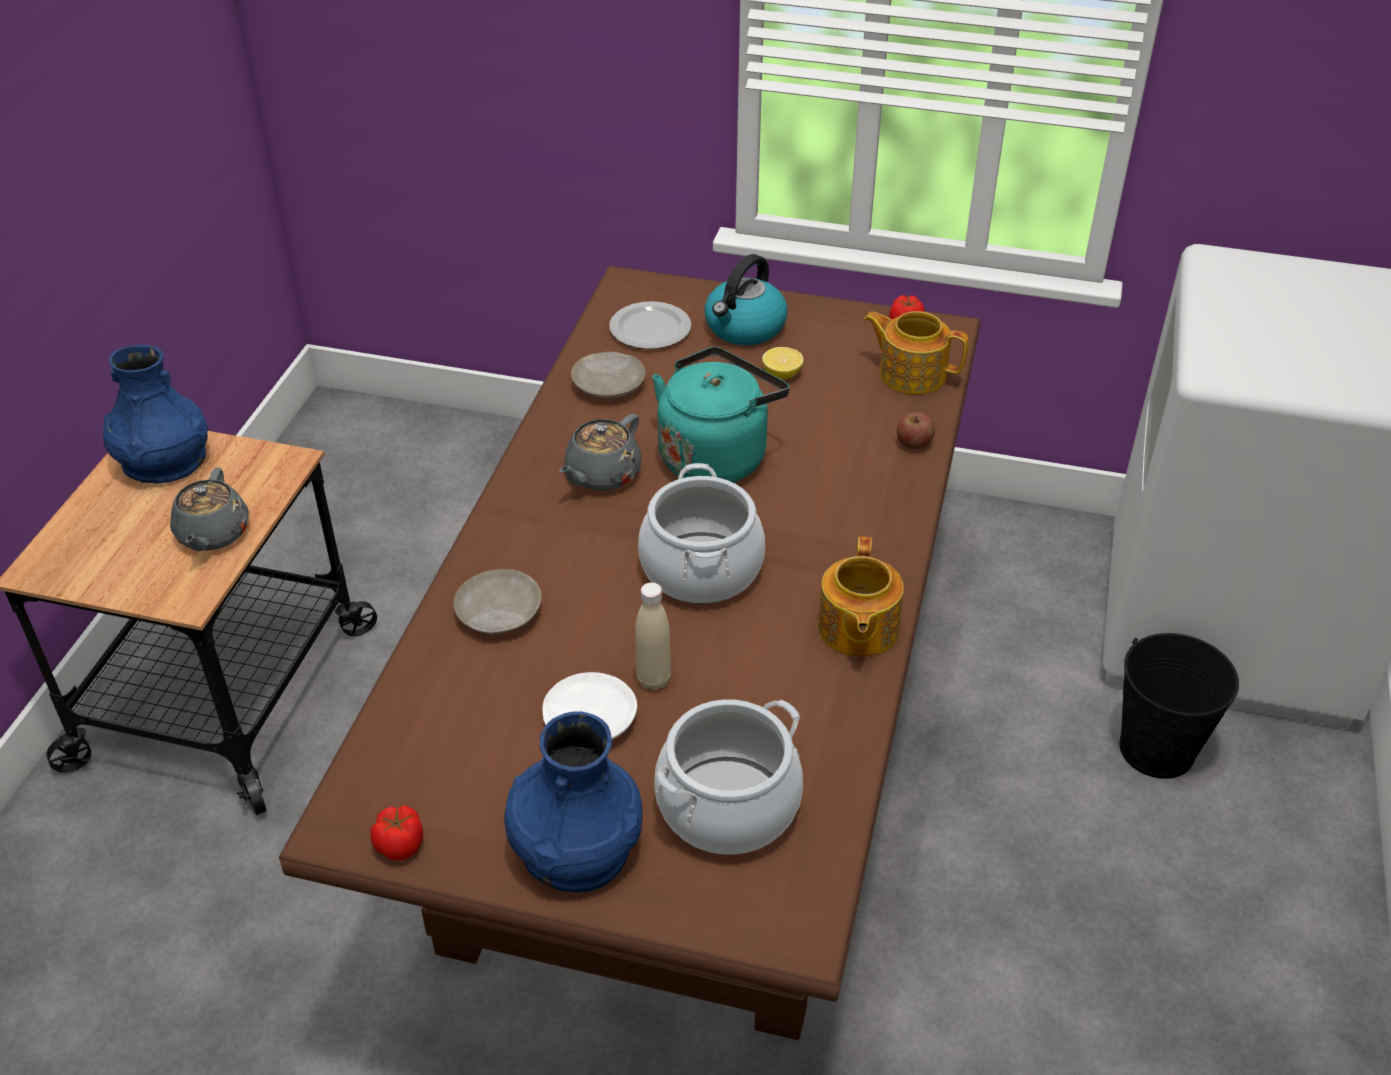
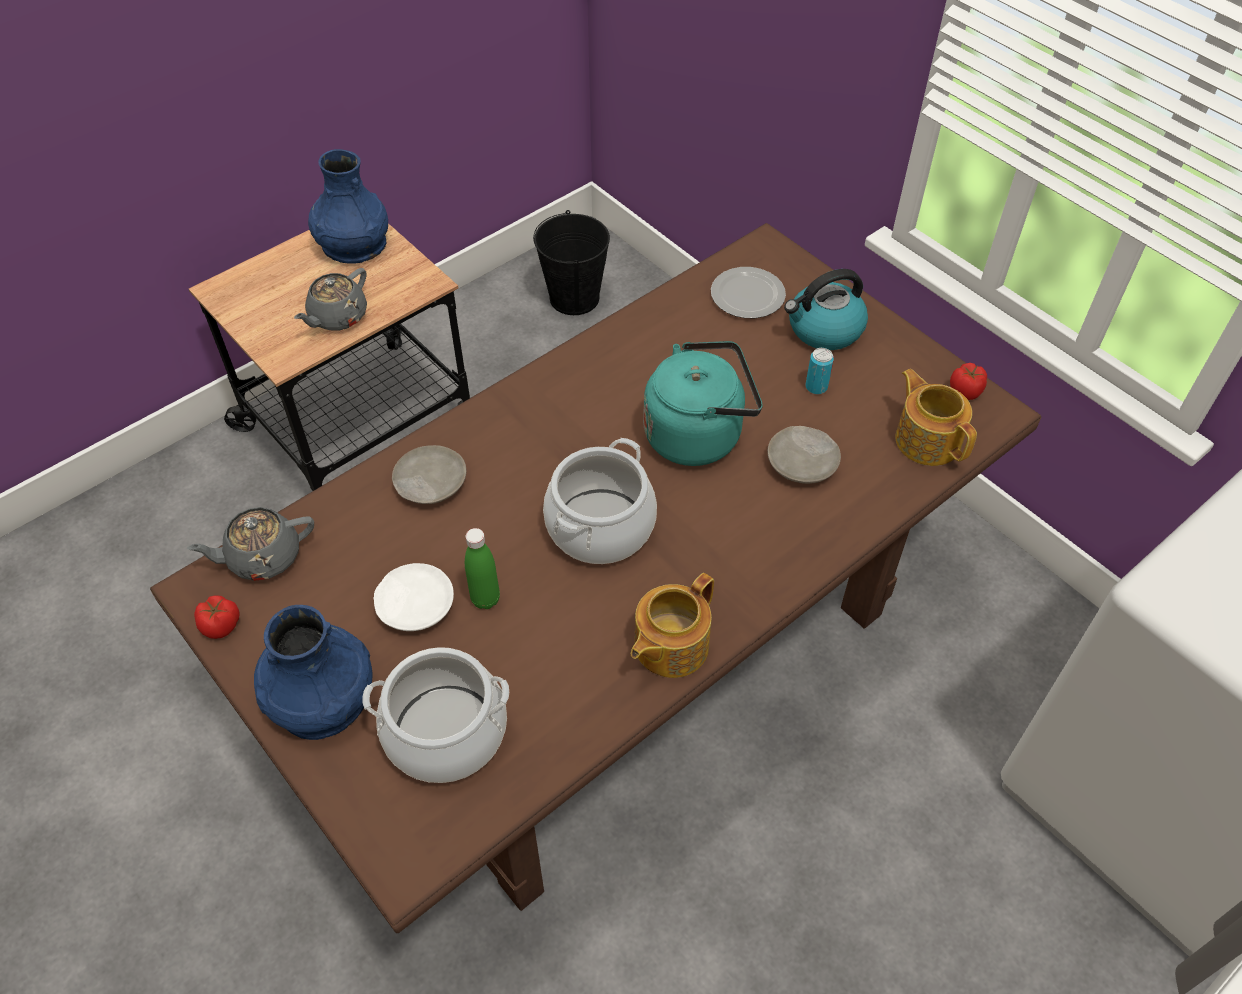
camera: 35 degrees right, 10 degrees up
(602, 475) = (599, 406): grey teapot -> grey teapot (262, 557)
(609, 385) = (672, 331): beige plate -> beige plate (803, 463)
(653, 680) = (485, 599): beige bottle -> green bottle
(782, 374) = (816, 387): lemon -> can
(914, 443) = (869, 505): apple -> none
(1156, 749) = (995, 867): black bucket -> black bucket (575, 297)

